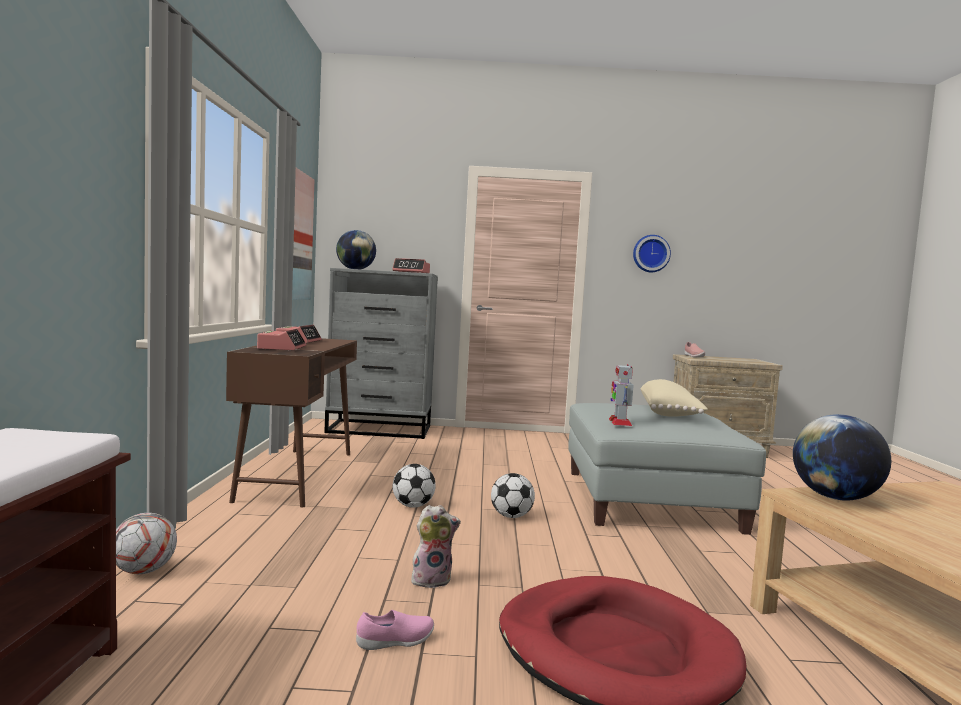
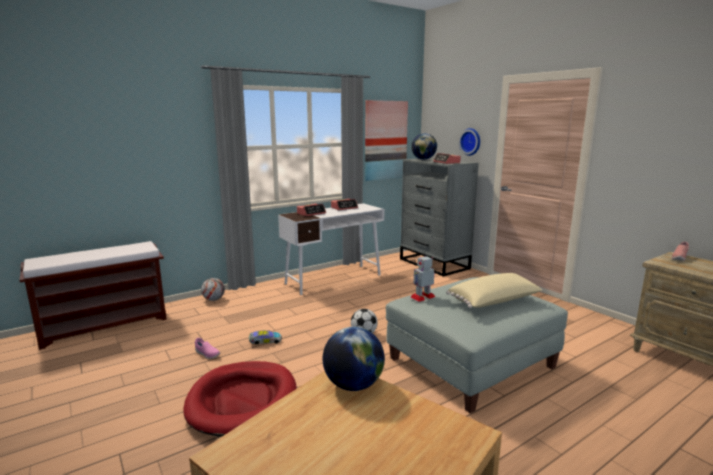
camera: 55 degrees right, 10 degrees up
(298, 475) = (334, 279): brown desk -> white desk
(413, 506) = (338, 311): football -> none
(432, 579) = (265, 342): plush toy -> toy car
(650, 253) = (656, 145): wall clock -> wall clock (471, 141)

